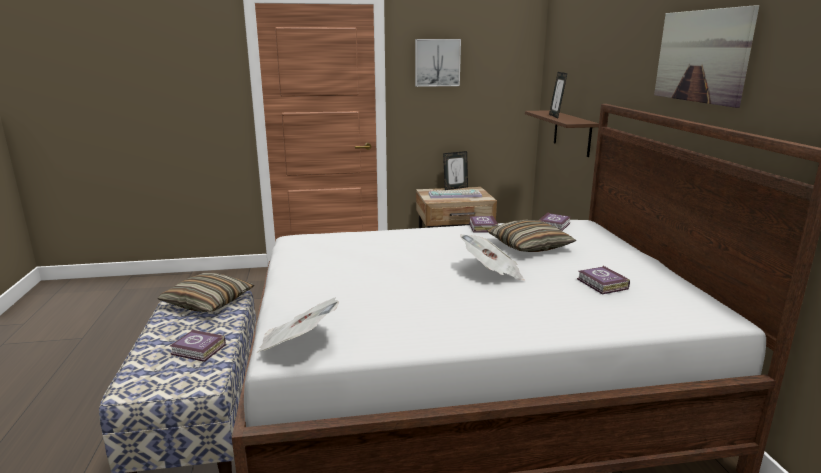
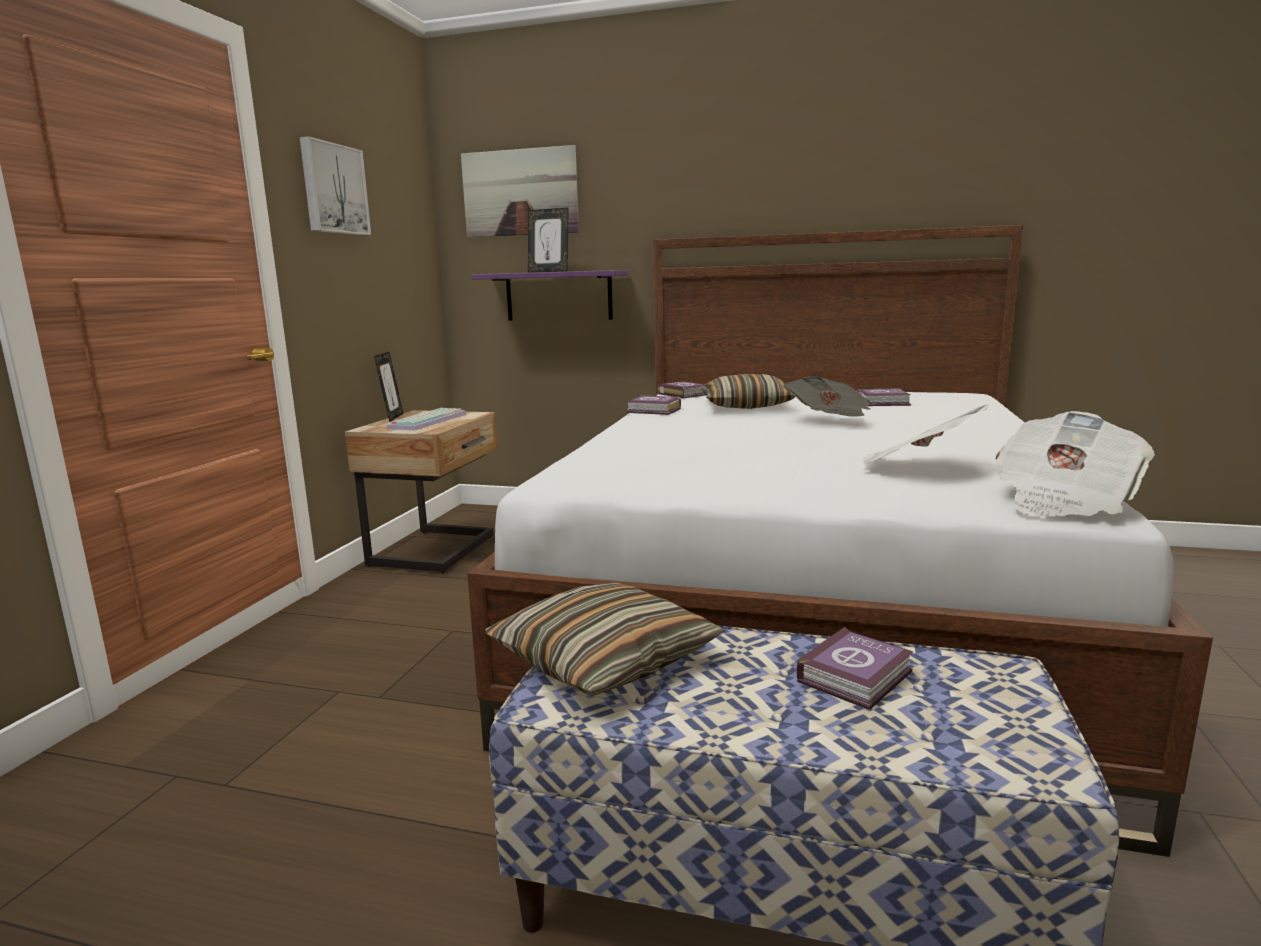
camera: 65 degrees left, 5 degrees down
(359, 304) = (915, 468): none -> newspaper
(572, 133) = (559, 296): brown shelf -> purple shelf
(701, 56) = (816, 167): picture -> picture (520, 193)

